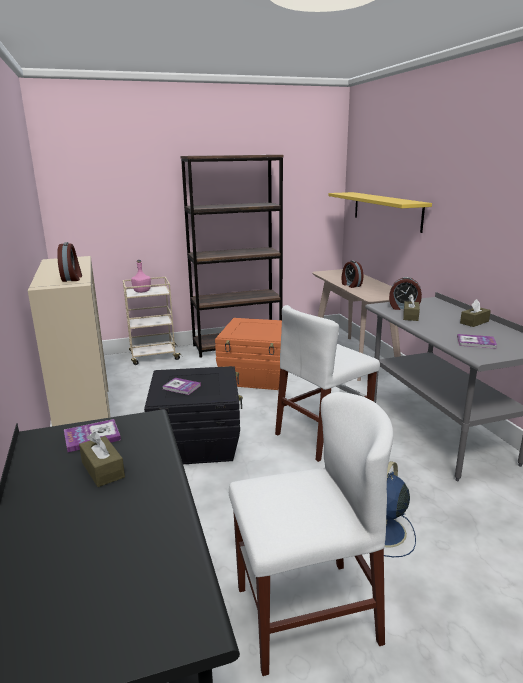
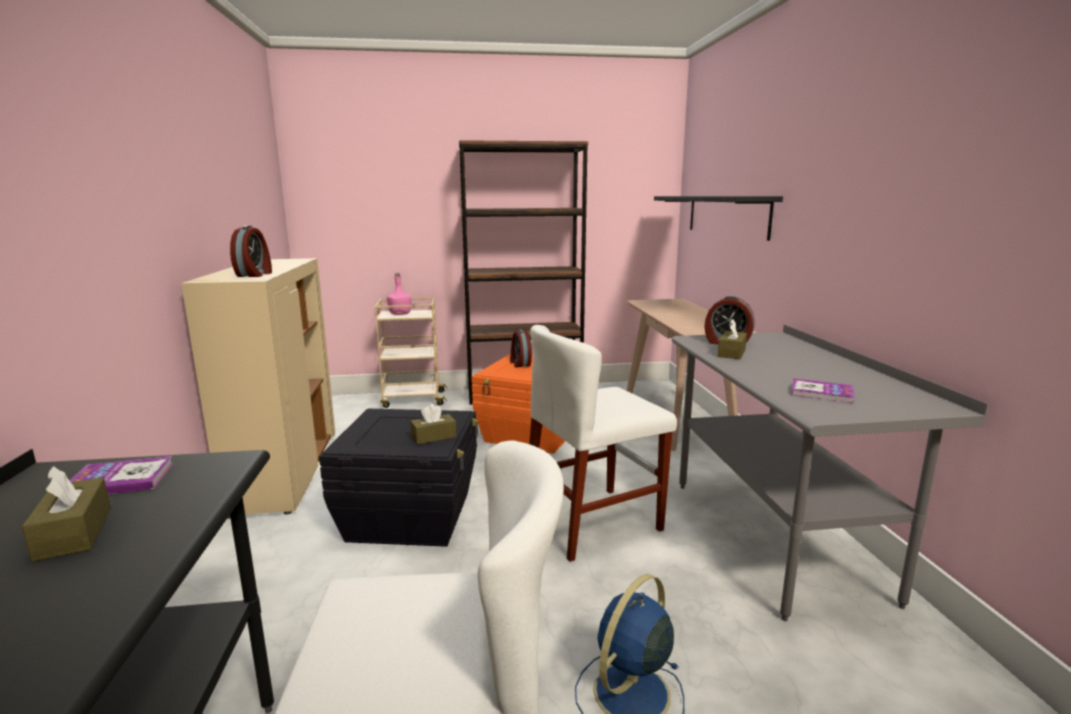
camera: 10 degrees right, 5 degrees down
(181, 387) = (386, 432): book -> none
(351, 285) = (671, 316): alarm clock -> alarm clock (519, 363)
(386, 210) = (726, 215): yellow shelf -> black shelf
(474, 322) = (830, 366): brown tissue box -> brown tissue box (433, 437)

